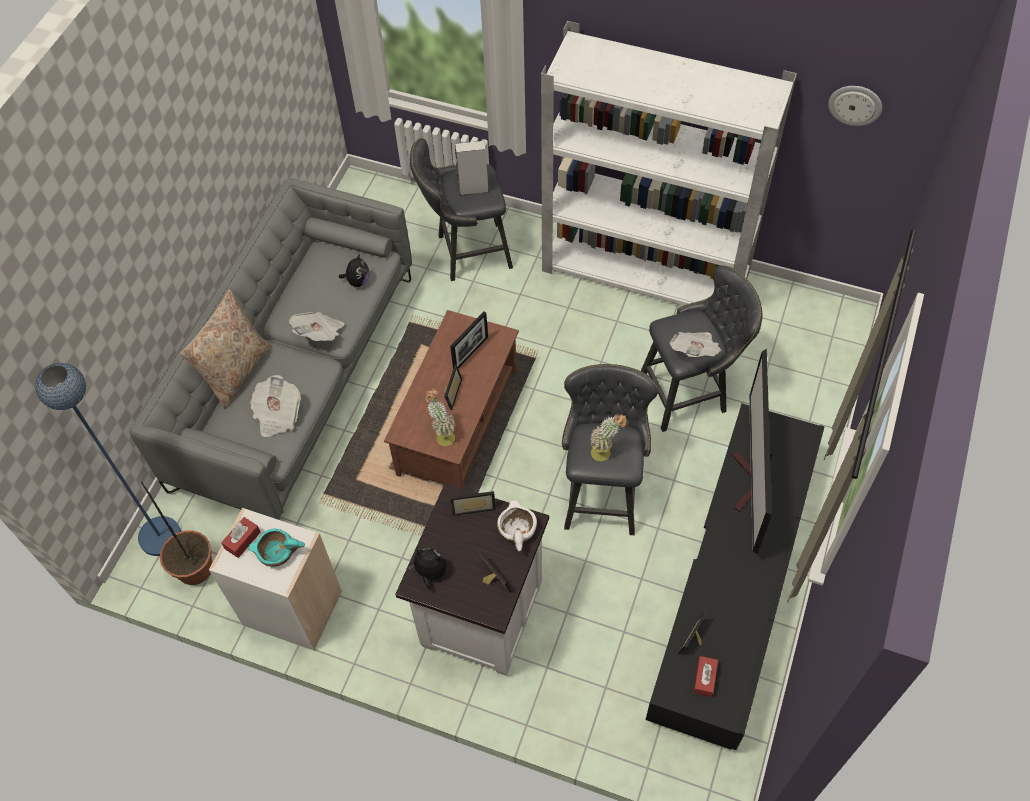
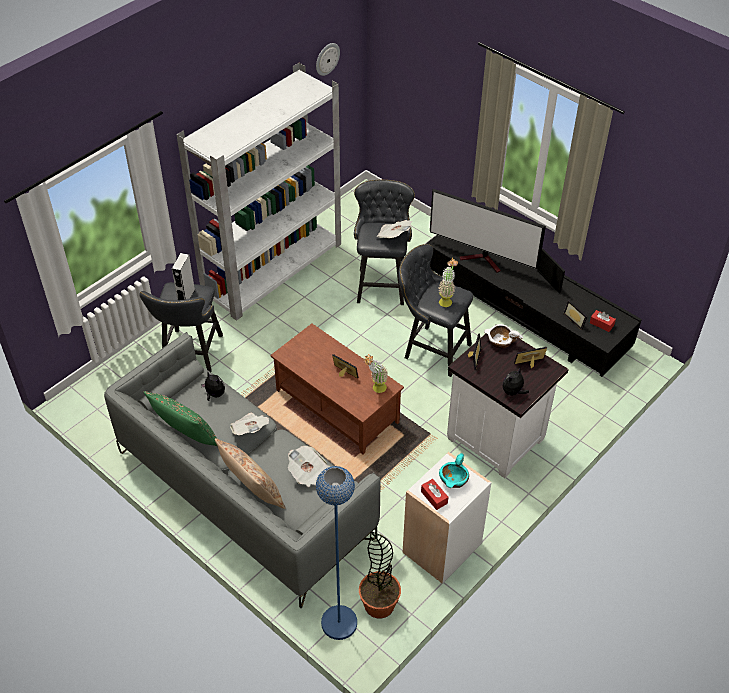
camera: 70 degrees left, 10 degrees down
(287, 283) = (187, 438): none -> green pillow
(470, 353) = (316, 353): picture frame -> picture frame (548, 281)

